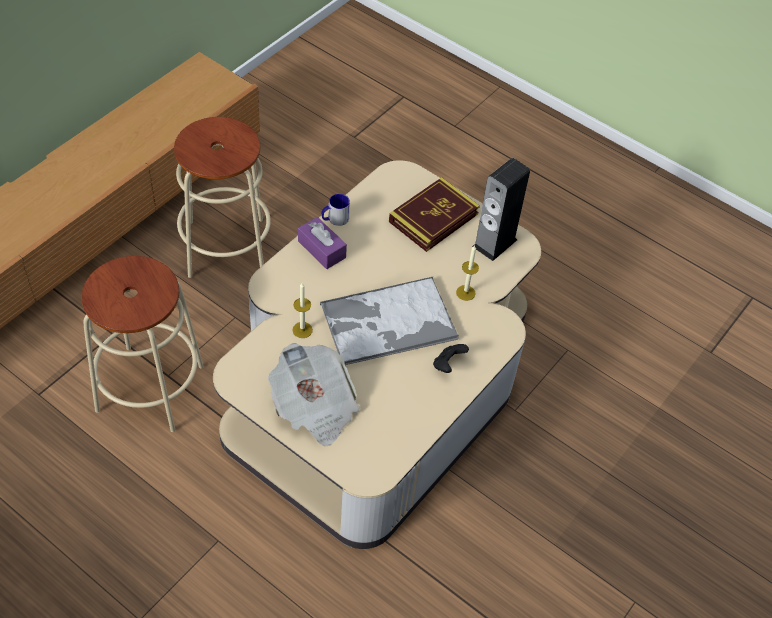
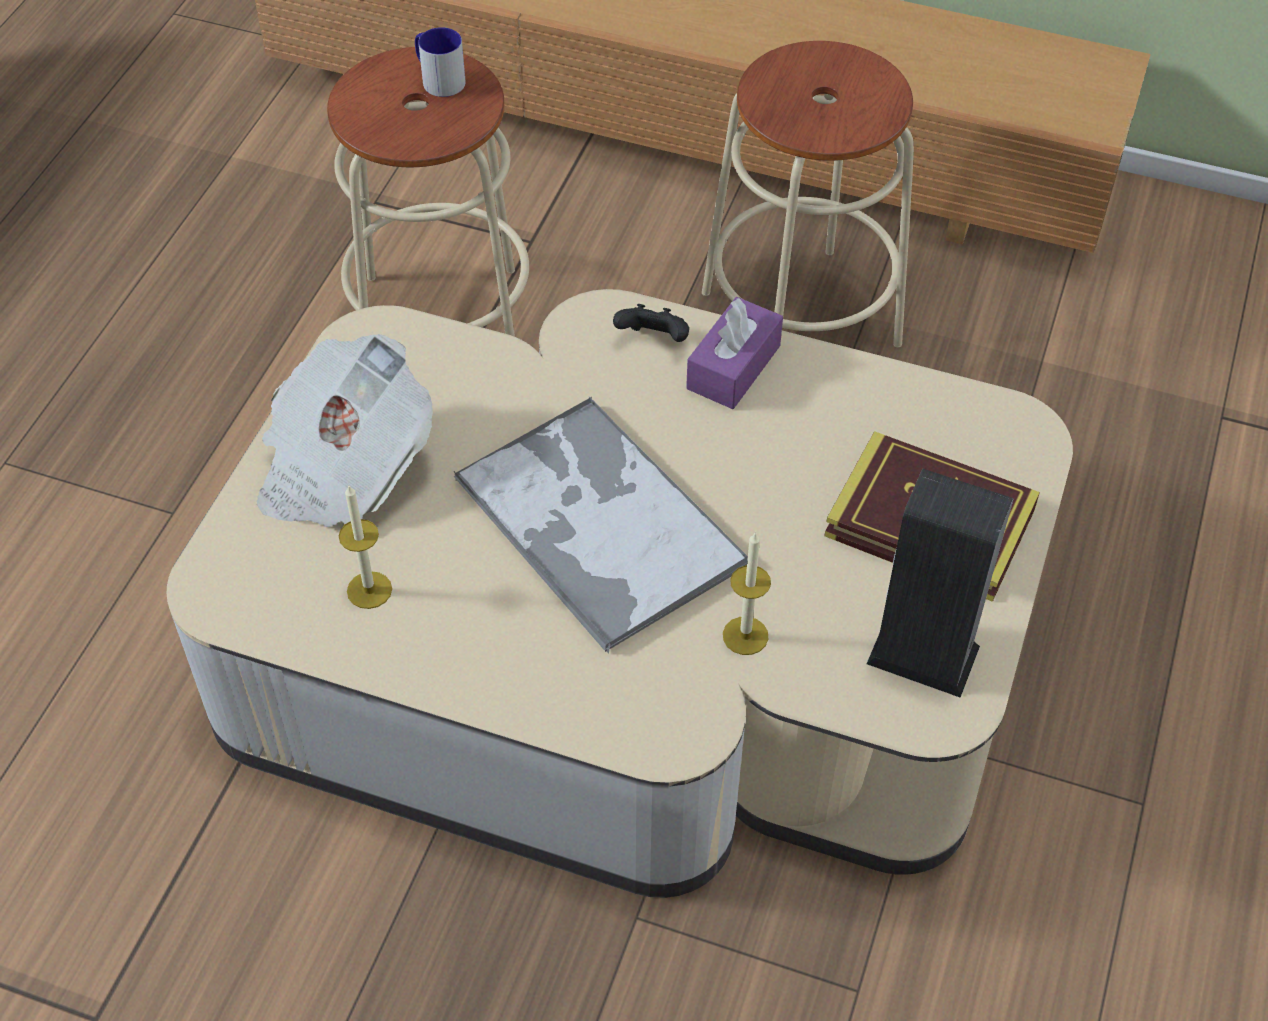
camera: 75 degrees right, 0 degrees up
(302, 330) = (518, 397): candle -> candle (369, 590)
(335, 219) = (825, 364): mug -> mug (438, 79)
(448, 364) = (532, 653): black game controller -> black game controller (653, 340)

